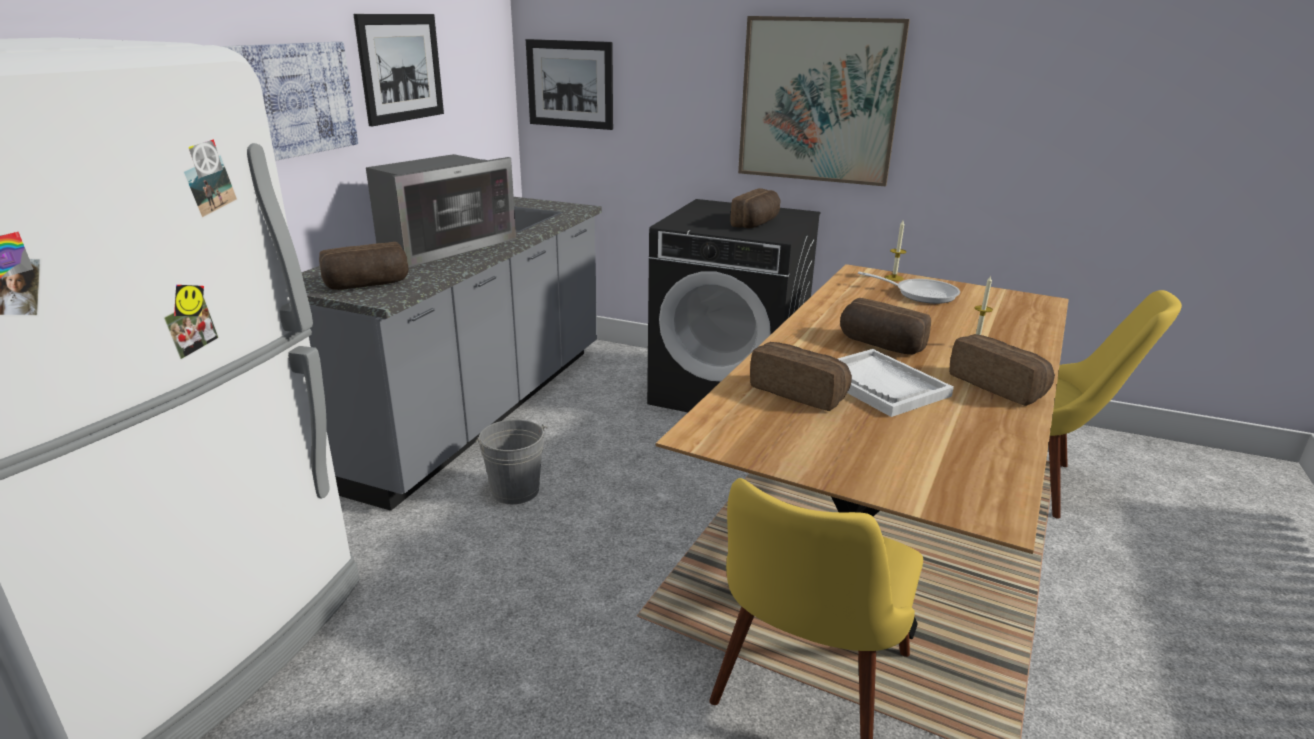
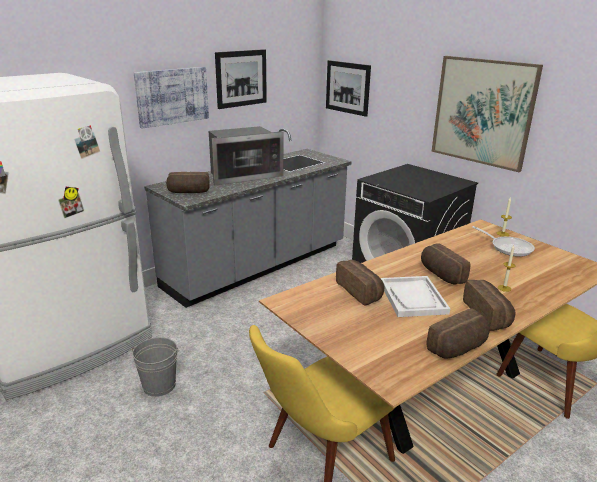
camera: 25 degrees right, 0 degrees up
(515, 491) = (248, 313): grey bucket -> grey bucket (159, 385)
(757, 223) = (425, 185): bread -> bread (459, 348)

